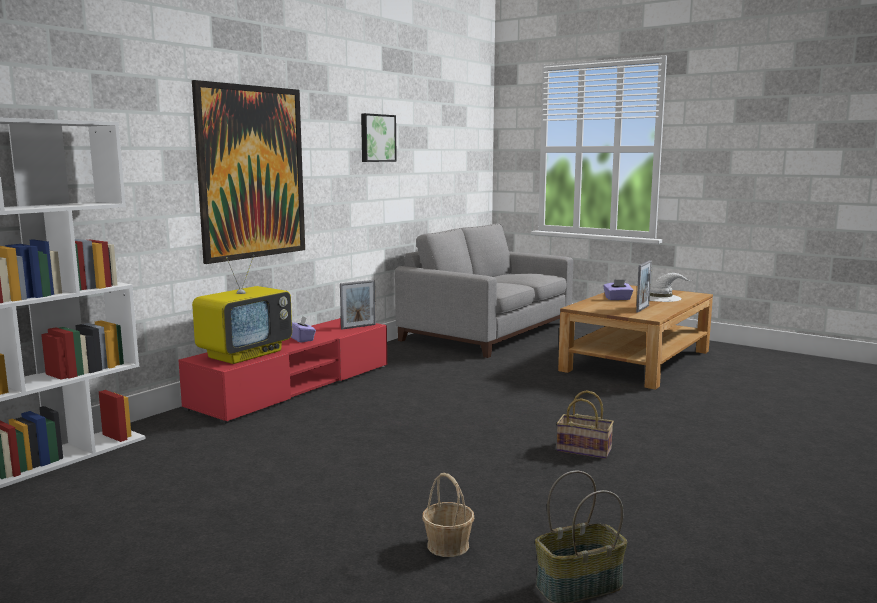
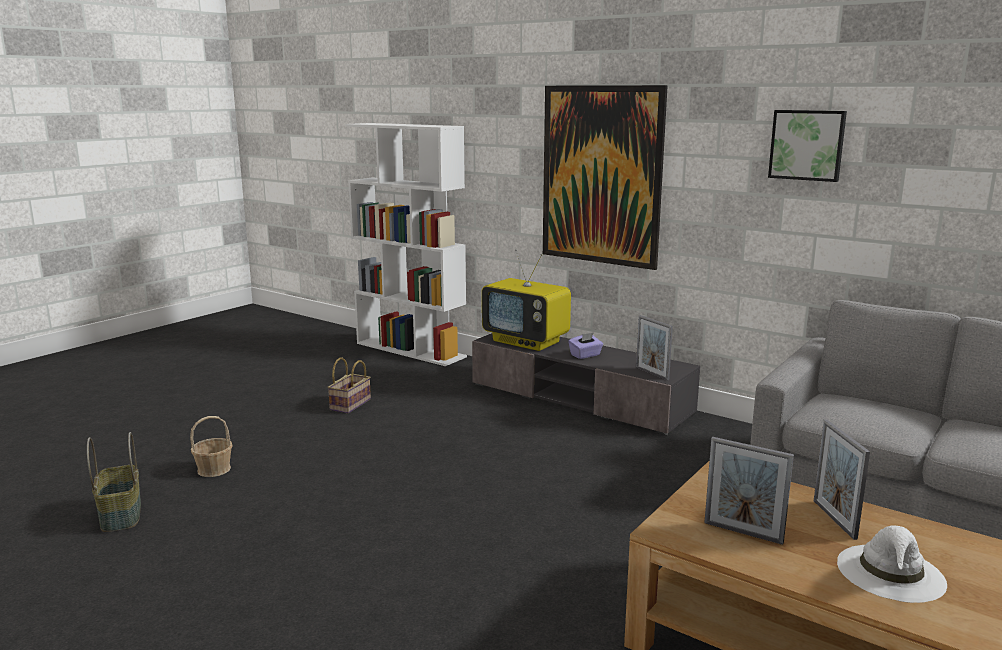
camera: 90 degrees right, 5 degrees up
(294, 386) = (579, 398): red tv stand -> grey tv stand
(585, 450) = (374, 546): basket -> basket (350, 405)
(618, 299) = (834, 519): purple tissue box -> picture frame

